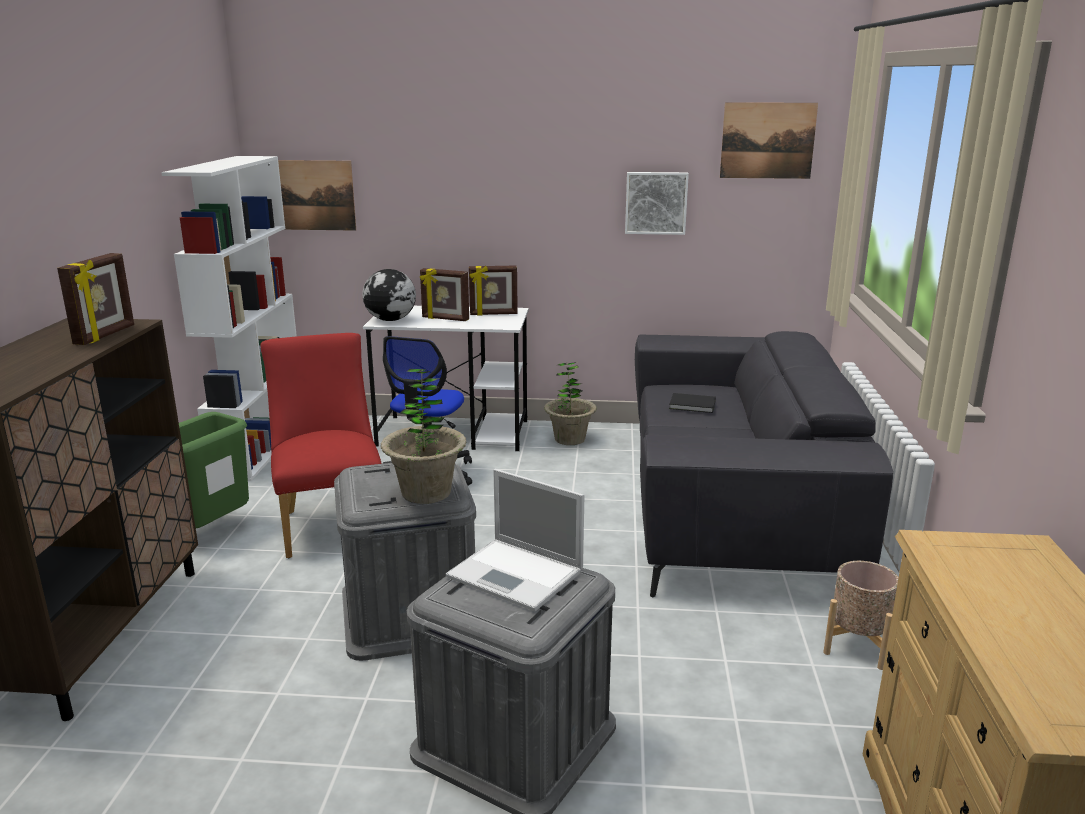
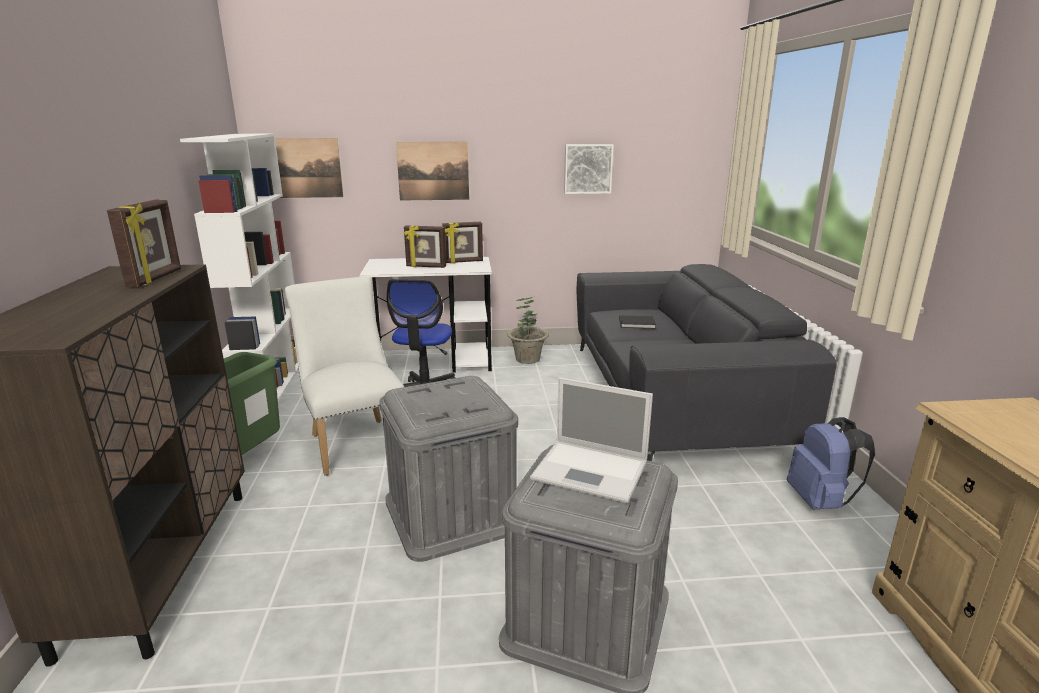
camera: 10 degrees left, 0 degrees up
(331, 523) = (355, 442): red chair -> white chair
(390, 320) = (381, 269): globe -> none
(426, 492) = (472, 406): potted plant -> none
(767, 140) = (671, 118): picture -> picture (433, 171)
(857, 646) = (820, 501): beige planter -> blue backpack

